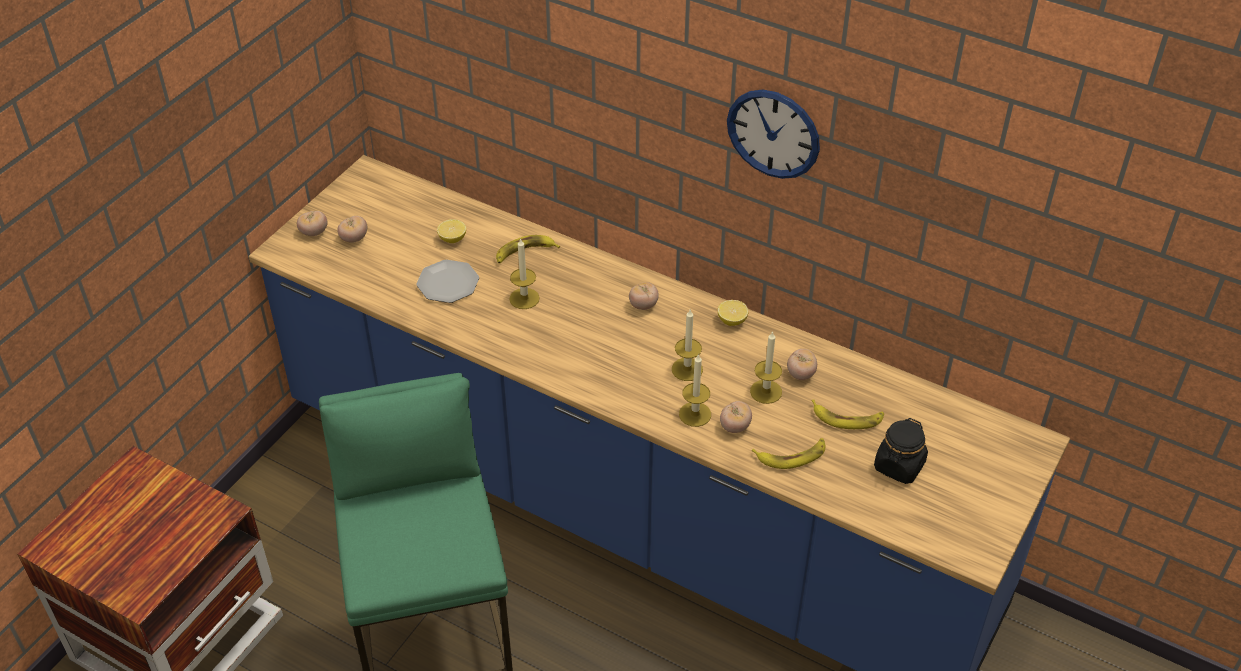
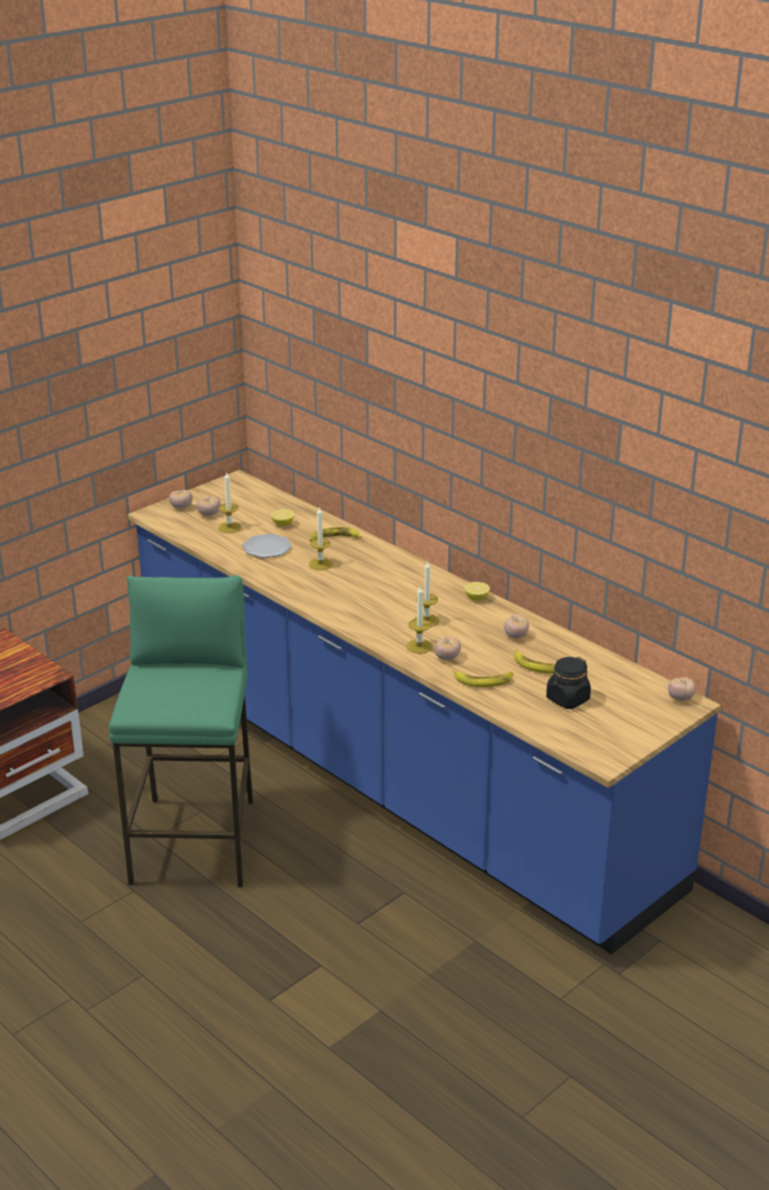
camera: 15 degrees right, 15 degrees down
(643, 305) = (411, 580): tomato -> tomato (680, 698)
(766, 391) = (482, 642): candle -> candle (229, 527)
(773, 133) = (509, 431): wall clock -> none

